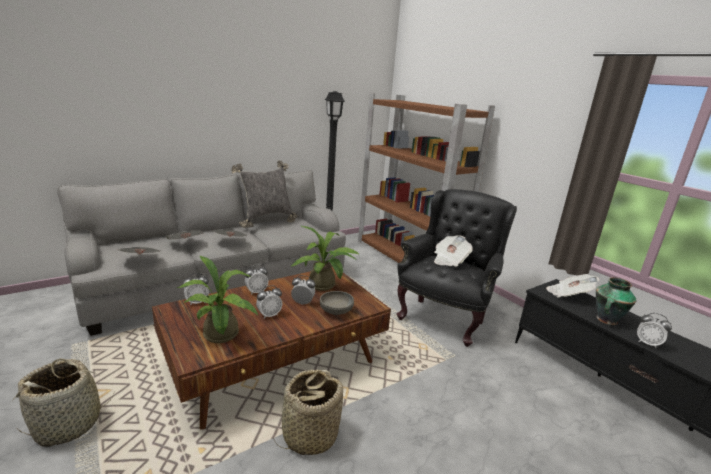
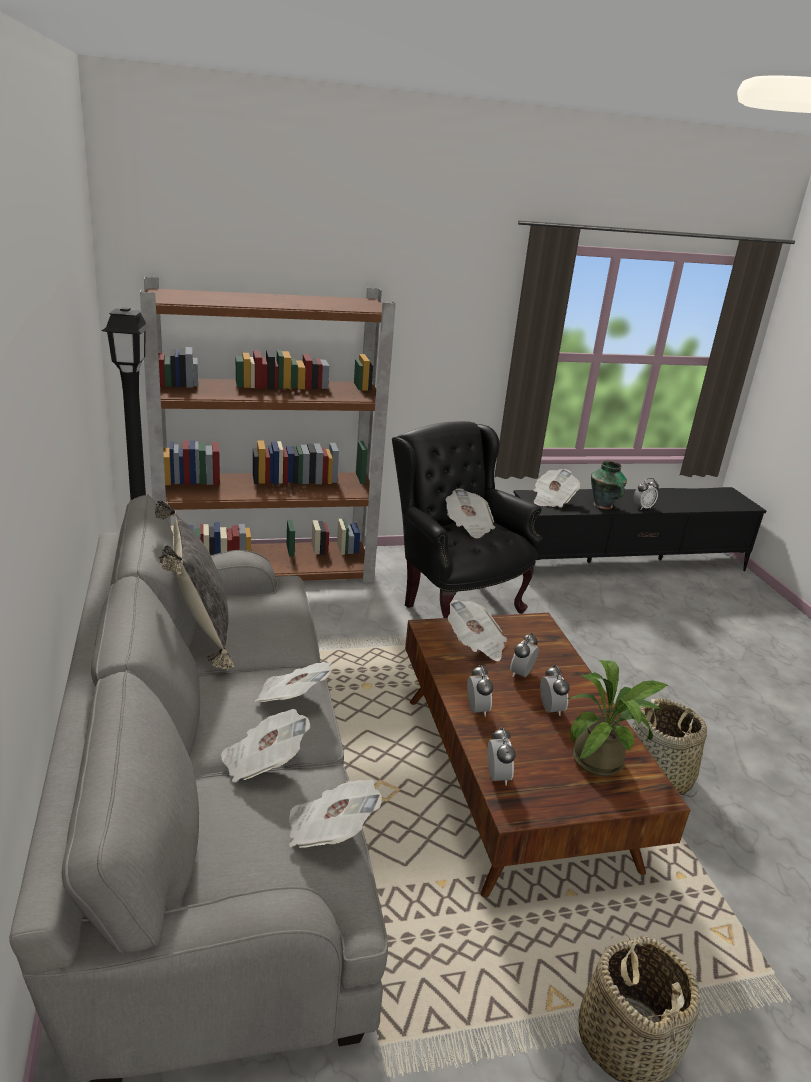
camera: 70 degrees left, 5 degrees up
(324, 286) = (476, 644): potted plant -> newspaper
(336, 311) = (548, 652): grey bowl -> none

